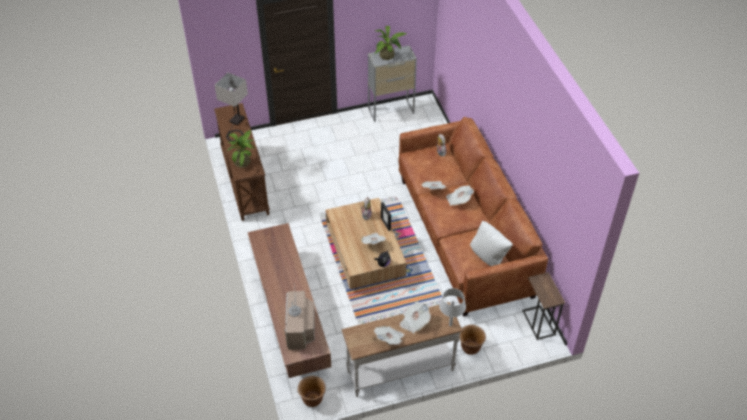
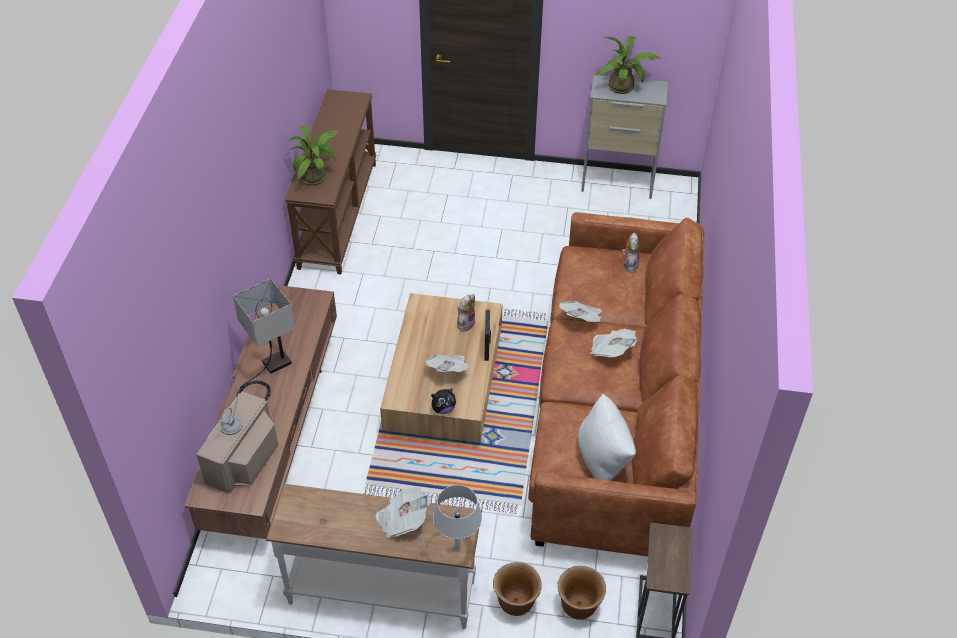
camera: 25 degrees right, 0 degrees up
(235, 126) = (338, 124): table lamp -> table lamp (266, 375)
(312, 399) = (222, 579): brown planter -> brown planter (578, 606)
(389, 339) = (345, 532): newspaper -> none

